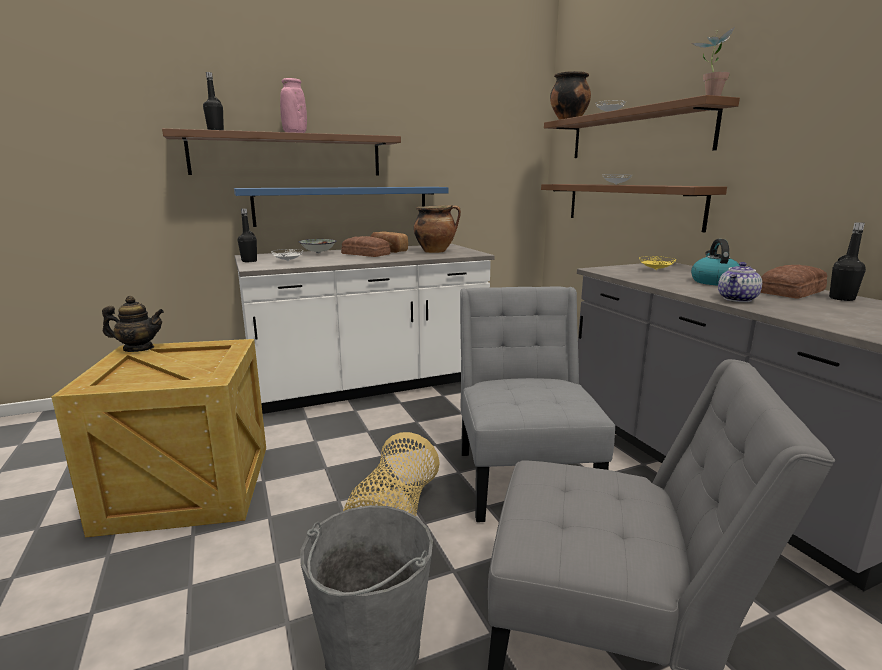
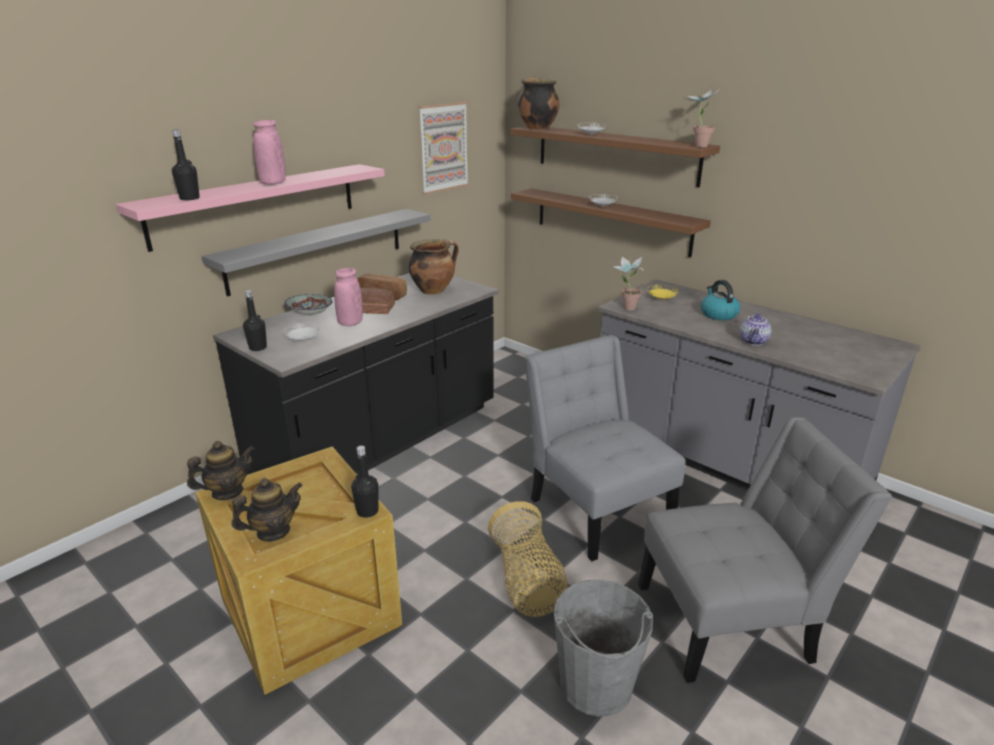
camera: 25 degrees left, 10 degrees up
(129, 377) = (273, 531): none -> teapot
(288, 155) = (256, 204): brown shelf -> pink shelf
(338, 258) = (350, 323): none -> pink vase
(343, 205) = (318, 249): blue shelf -> grey shelf
(370, 384) = (379, 441): white counter -> black counter
(479, 138) = (443, 147): none -> picture
(605, 271) = (626, 309): none -> potted plant
(793, 292) = (778, 321): bread -> none
(841, 298) = (812, 326): black bottle -> black bottle (367, 511)

